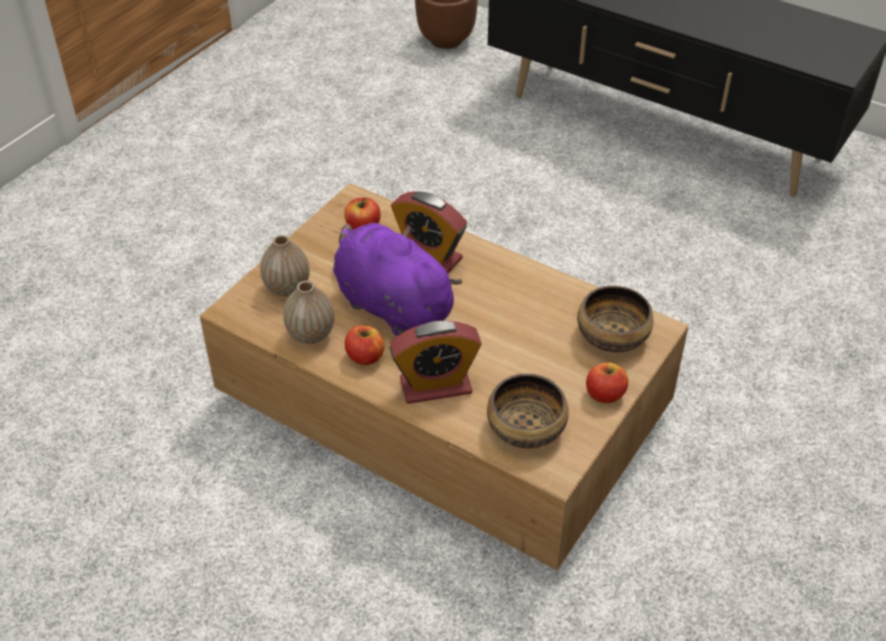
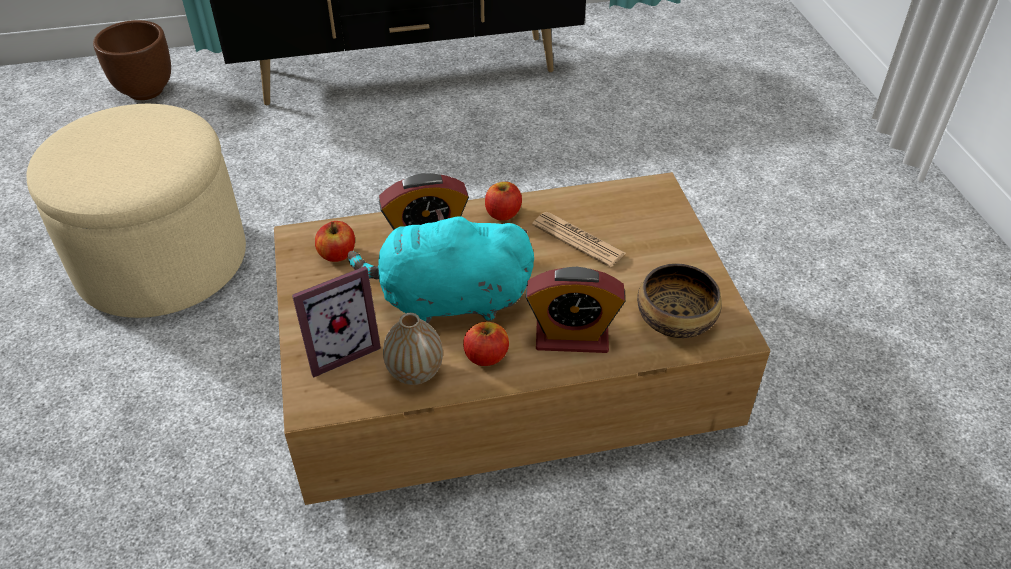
camera: 45 degrees left, 0 degrees up
(287, 288) = (339, 349): vase -> picture frame
(320, 176) = (162, 261): none -> beige ottoman
(390, 304) = (448, 300): purple plush toy -> turquoise plush toy
(435, 386) = (572, 337): alarm clock -> alarm clock turned 60 degrees clockwise
(536, 325) = (578, 240): none -> newspaper
(605, 394) = (690, 256): apple -> apple (503, 213)
(612, 335) = (637, 211): bowl -> none

